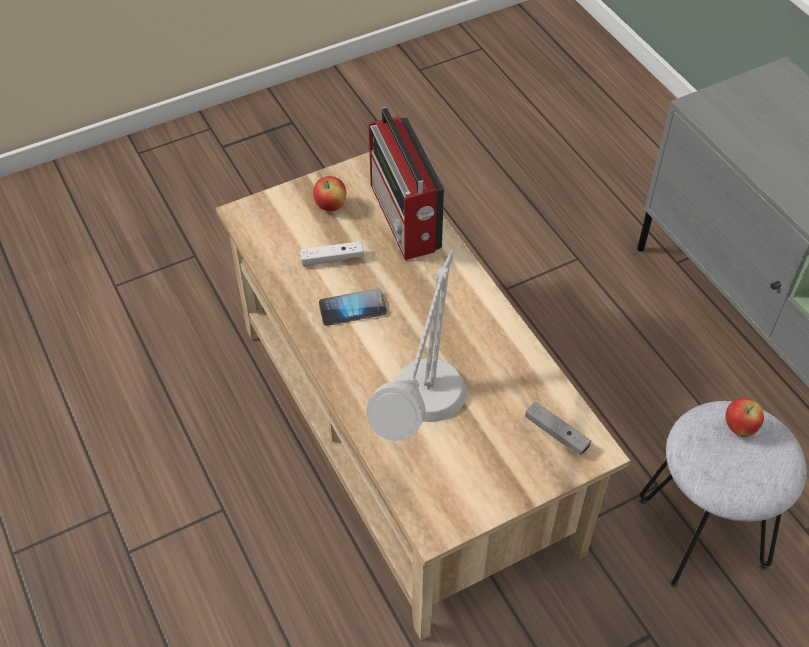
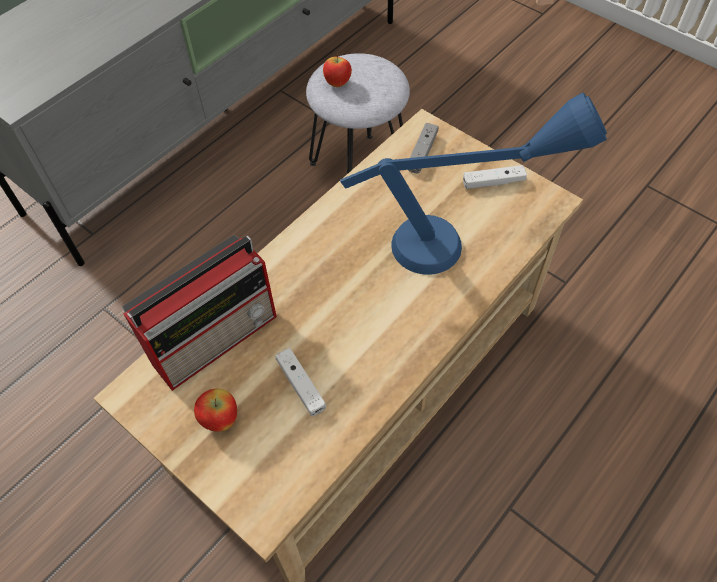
camera: 110 degrees left, 5 degrees up
(352, 308) = (361, 339): phone -> none
(419, 422) = (463, 241): grey table lamp -> blue table lamp
(485, 483) = (493, 182): none -> white game controller

